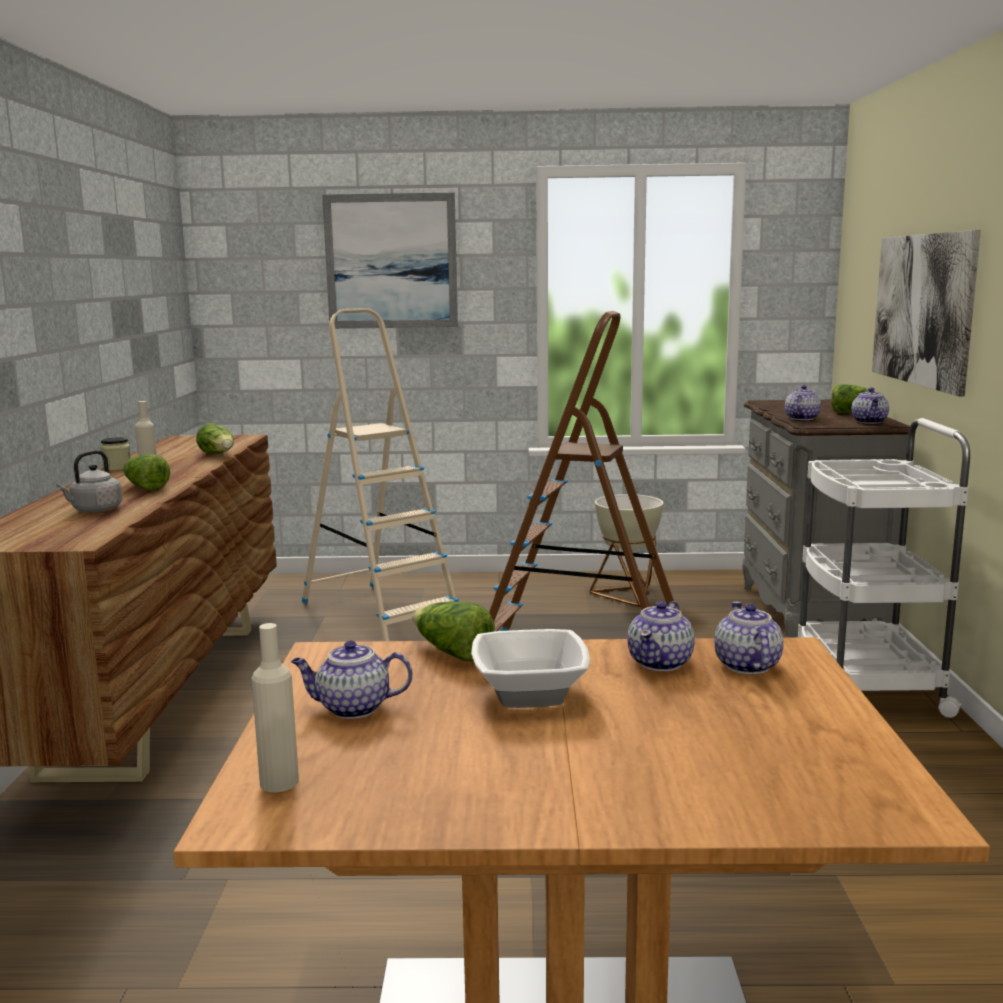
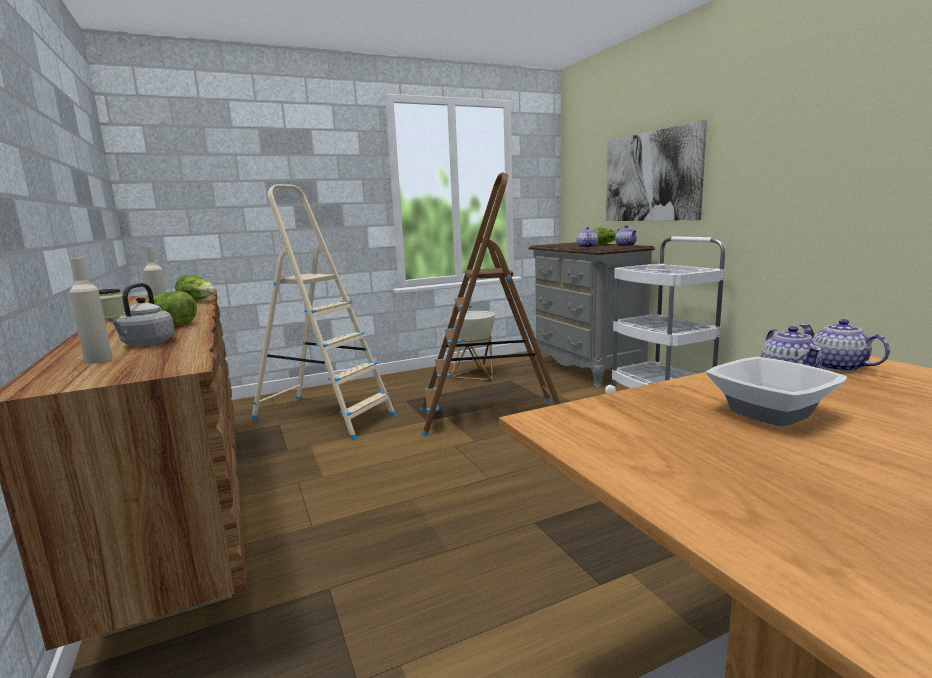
camera: 25 degrees left, 0 degrees up
(279, 782) = (793, 552): beige bottle -> beige bottle (98, 360)
(352, 708) = (676, 458): teapot -> none
(391, 261) = (286, 158): picture -> none
(452, 652) = (643, 398): lettuce -> none

